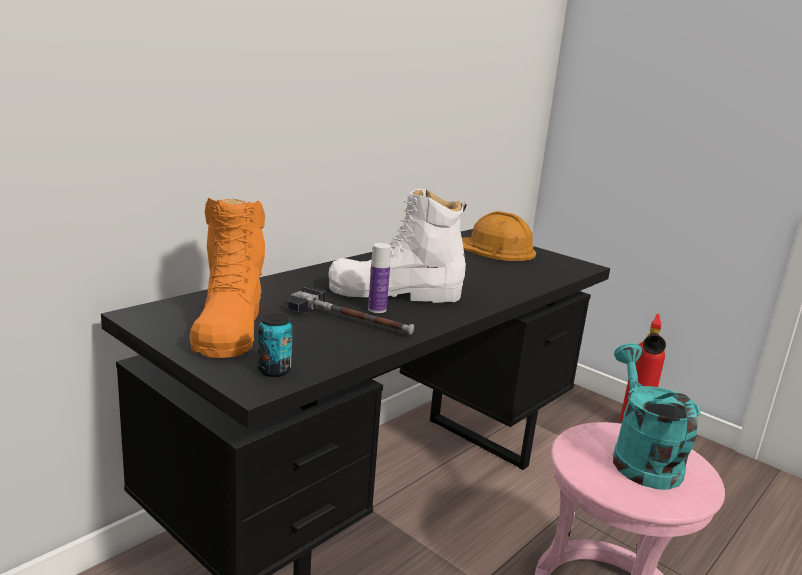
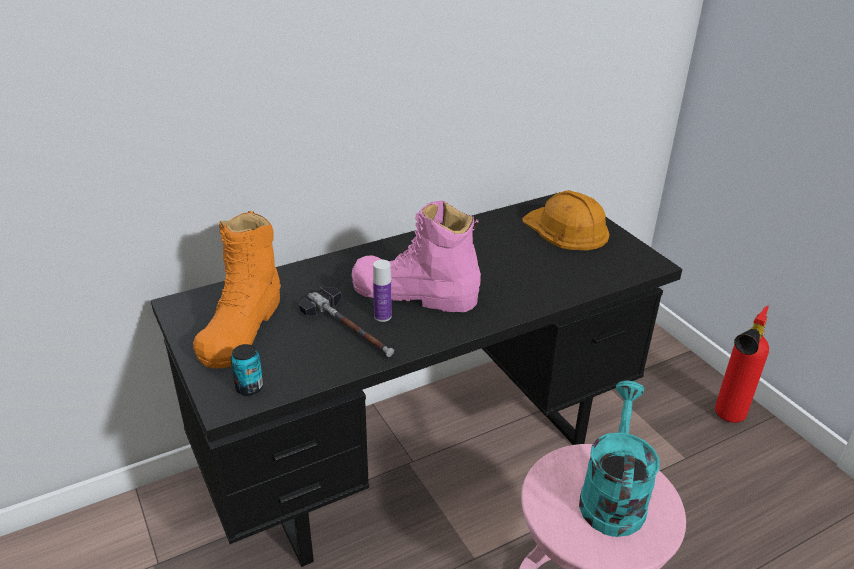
camera: 20 degrees right, 15 degrees up
(395, 293) = (414, 293): white boot -> pink boot

